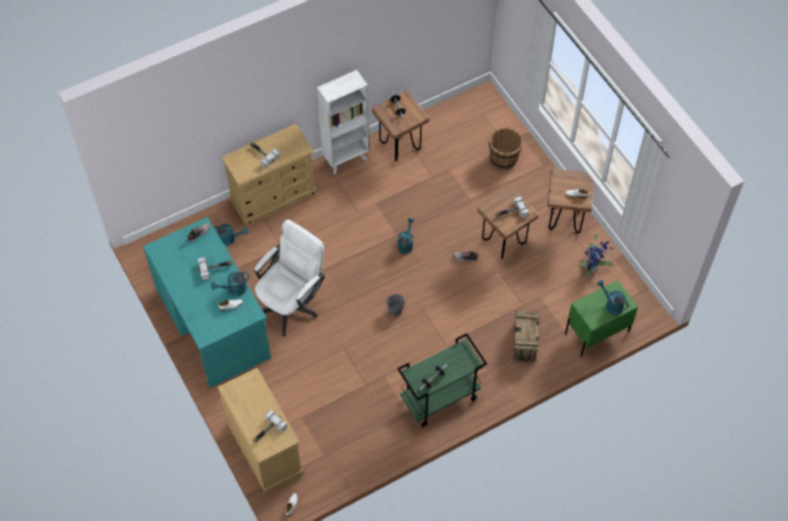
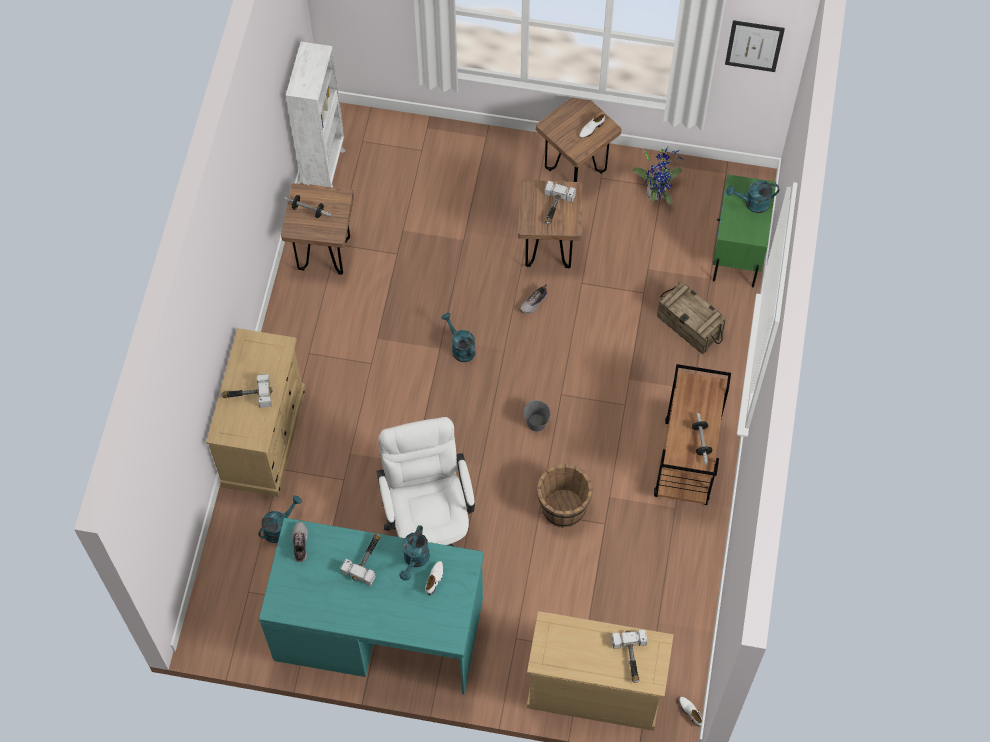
camera: 50 degrees left, 5 degrees up
(346, 158) = (286, 322): white bookcase -> white bookcase (324, 168)
(439, 399) = (687, 462): green cart -> brown cart
(503, 158) = (441, 167): brown bucket -> brown bucket (563, 507)
(675, 211) = (754, 46): none -> picture

